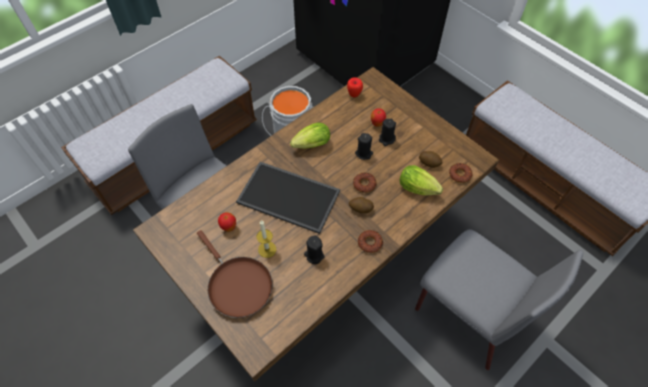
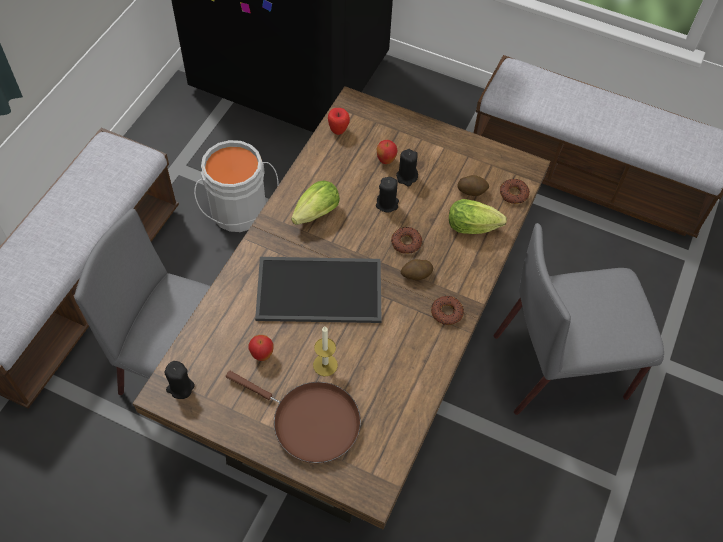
camera: 25 degrees left, 0 degrees up
(314, 255) = (387, 351): black candle -> black candle (180, 387)
(468, 313) = (562, 366): grey chair -> grey chair turned 150 degrees clockwise

